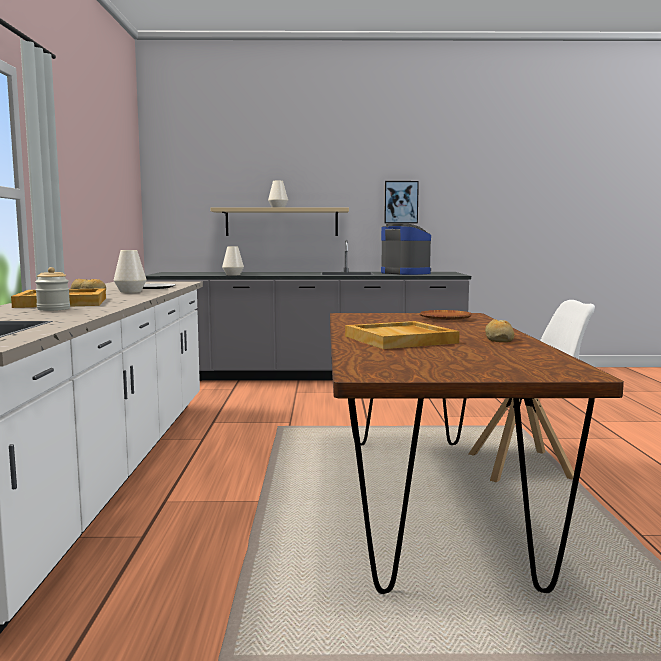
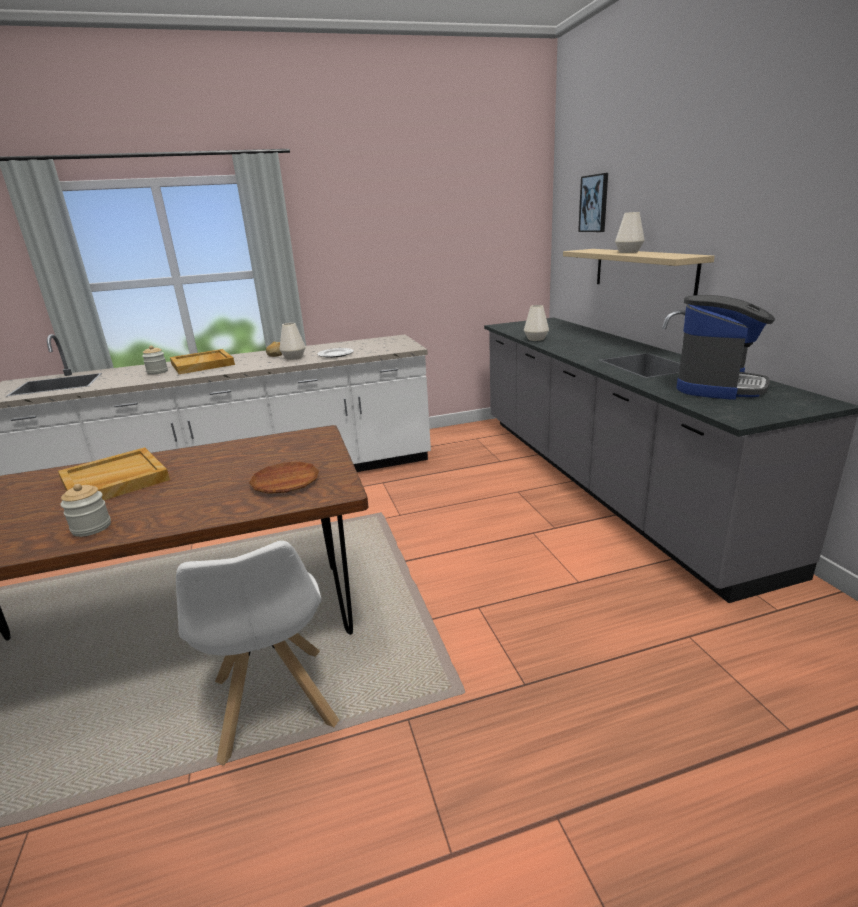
camera: 75 degrees right, 15 degrees up
(401, 202) = (794, 246): picture -> picture (594, 203)
(499, 339) = (91, 527): bread -> jar

